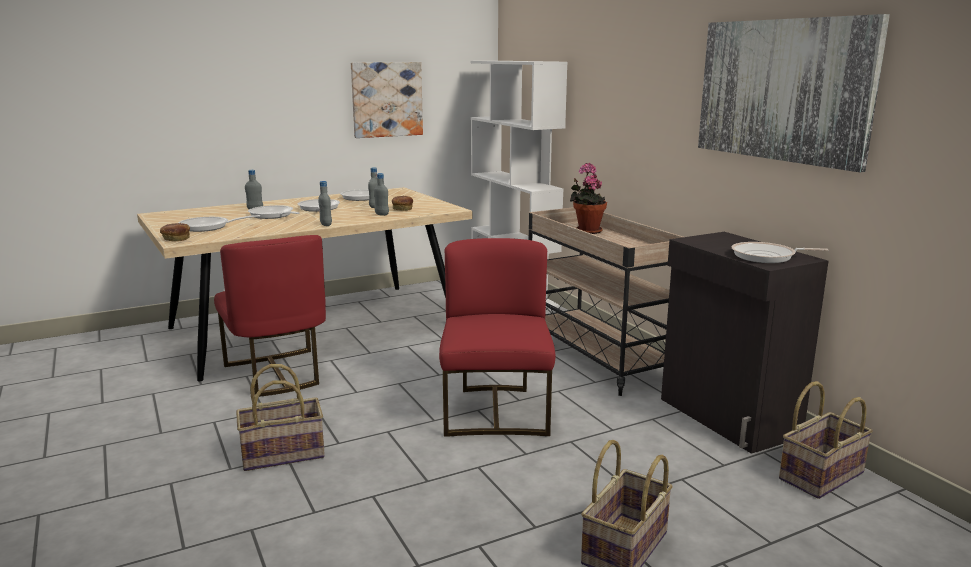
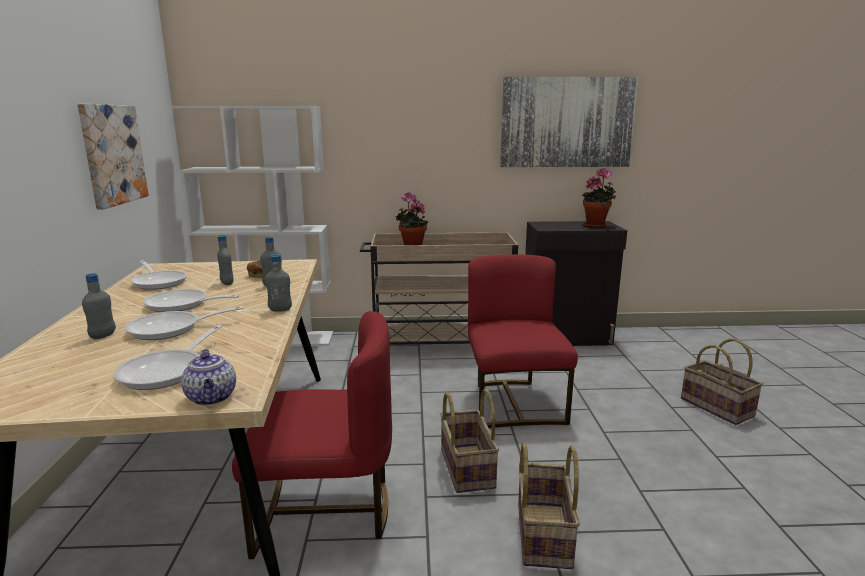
camera: 65 degrees left, 0 degrees up
(176, 239) = (212, 398): bread -> teapot
(496, 411) = (514, 403): red chair -> red chair turned 60 degrees clockwise
(767, 257) = (596, 226): frying pan -> potted plant
(820, 475) = (641, 338): basket -> basket (465, 468)

